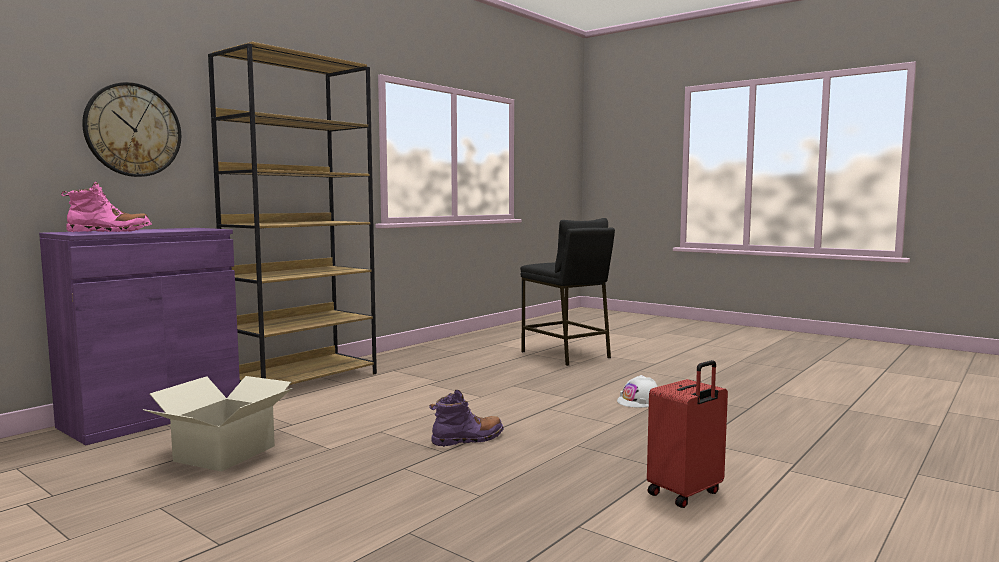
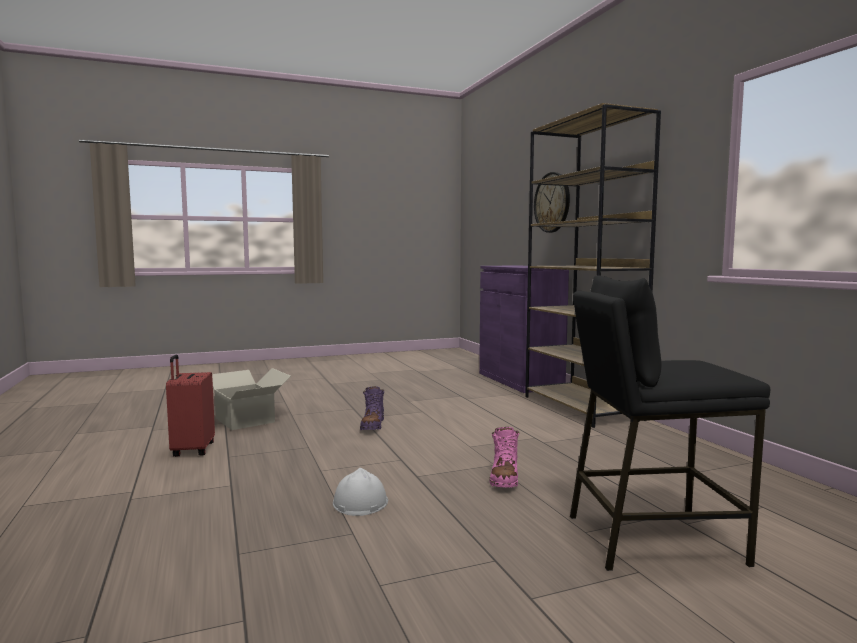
camera: 120 degrees right, 0 degrees up
(109, 231) = (511, 265): pink boot -> pink boot (504, 478)
(224, 453) = (432, 387): cardboard box -> cardboard box (245, 420)

